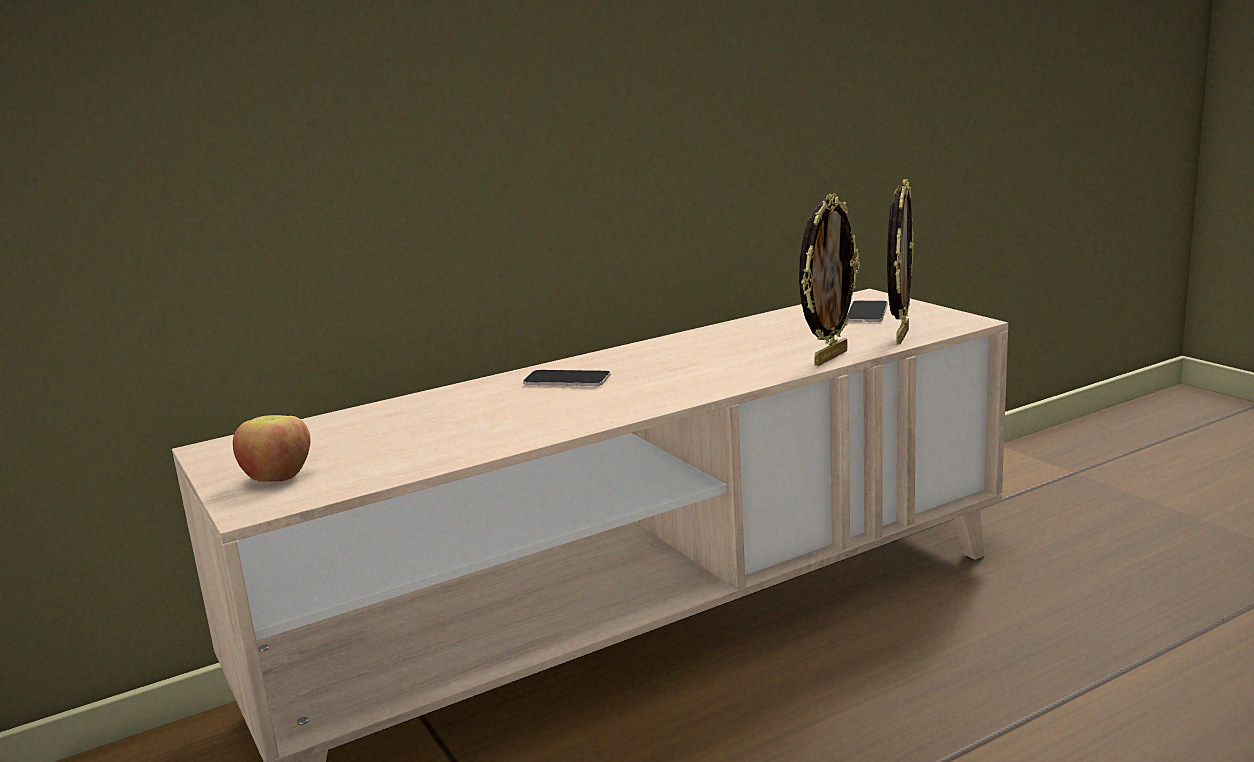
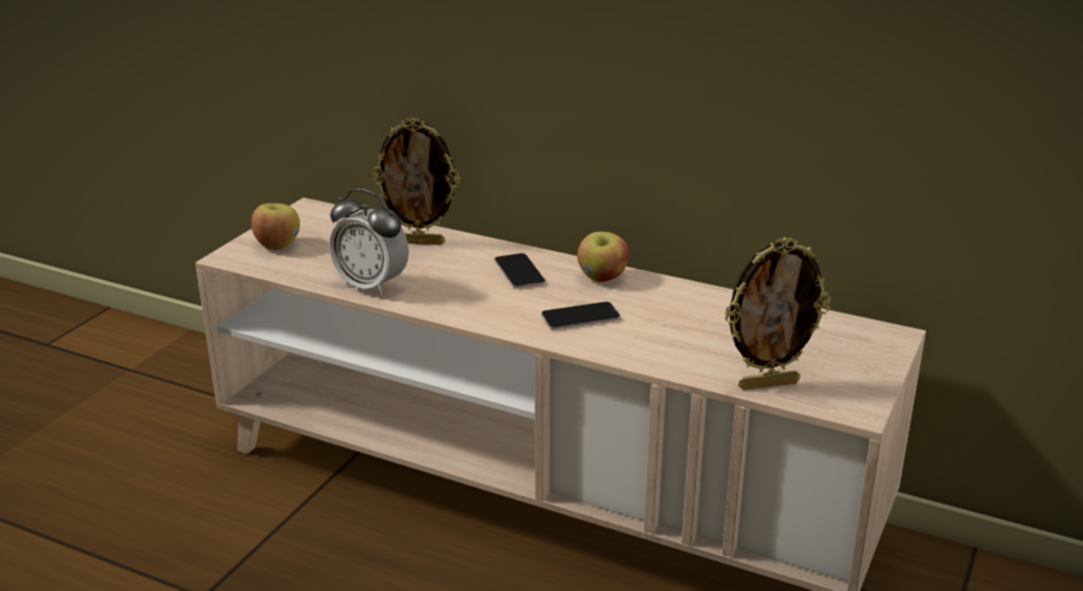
camera: 55 degrees right, 10 degrees up
(481, 443) = (371, 285): none -> alarm clock
(633, 354) = (602, 278): none -> apple
(829, 357) = (671, 364): picture frame -> picture frame (419, 242)
(867, 313) = (830, 349): phone -> phone (580, 317)

